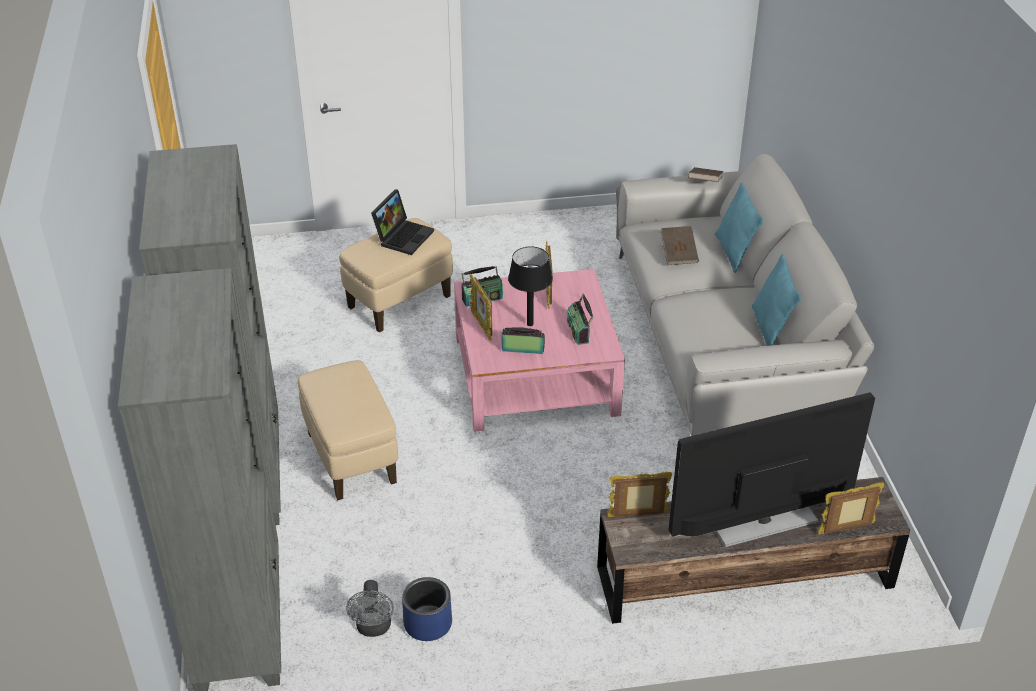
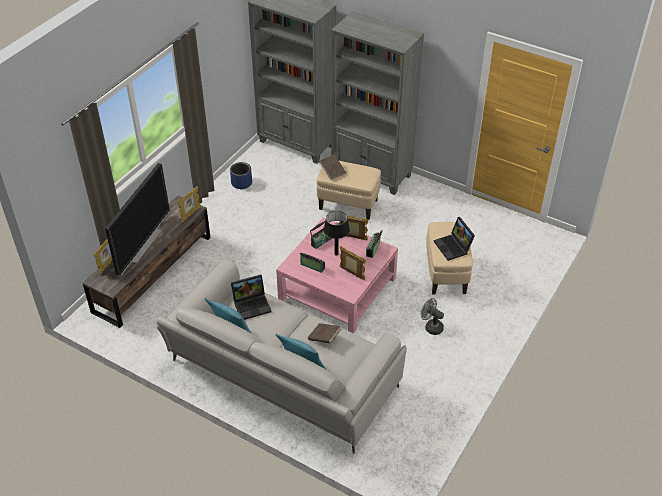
camera: 130 degrees right, 5 degrees up
(373, 628) = (255, 170): grey fan -> grey fan (431, 327)
(704, 183) = (357, 371): brown book -> brown book (332, 171)
(713, 332) = (252, 305): none -> laptop

